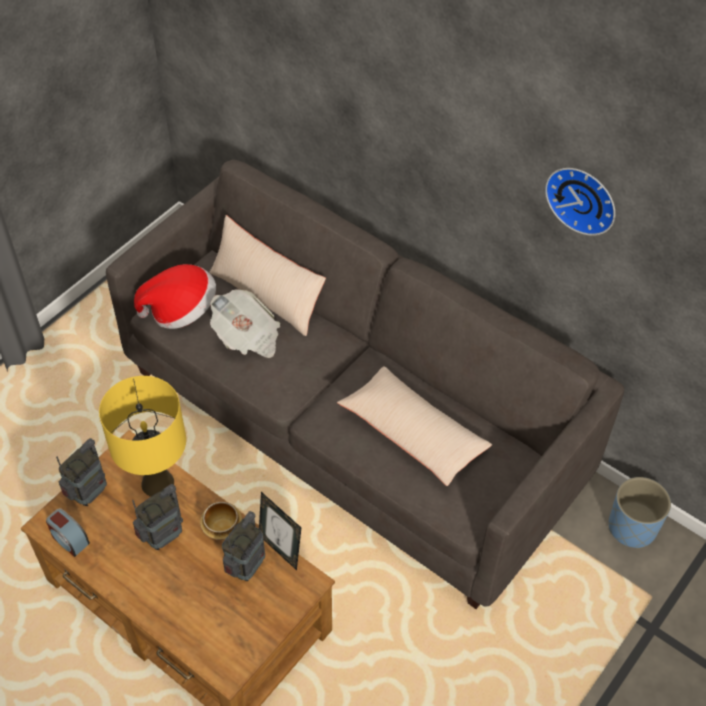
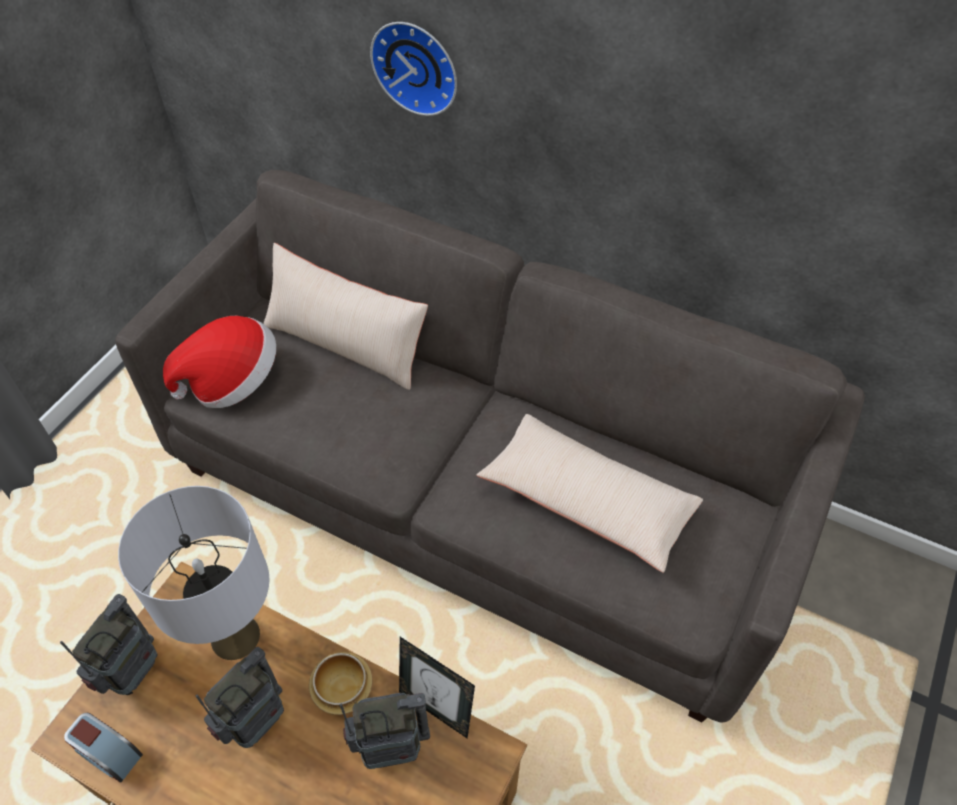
camera: 10 degrees left, 0 degrees up
(157, 483) = (235, 637): yellow table lamp -> grey table lamp
(246, 567) = (391, 749): radio -> radio turned 60 degrees clockwise
(247, 337) = (330, 403): newspaper -> none
(583, 198) = (821, 114): wall clock -> wall clock (417, 66)
(632, 527) = (862, 570): blue planter -> none

